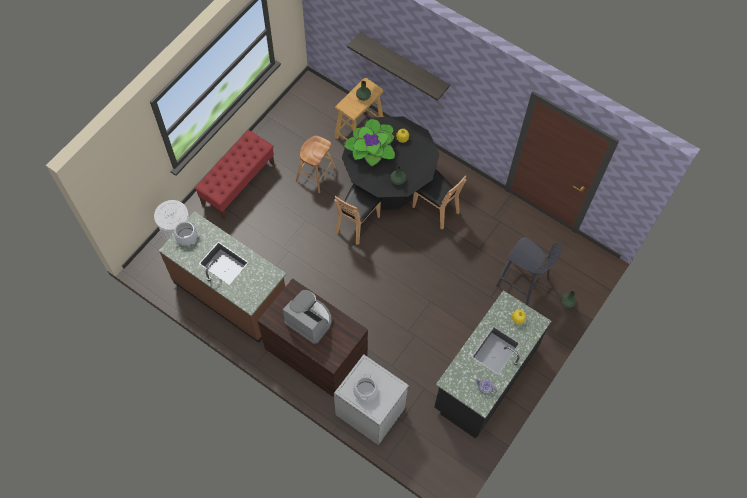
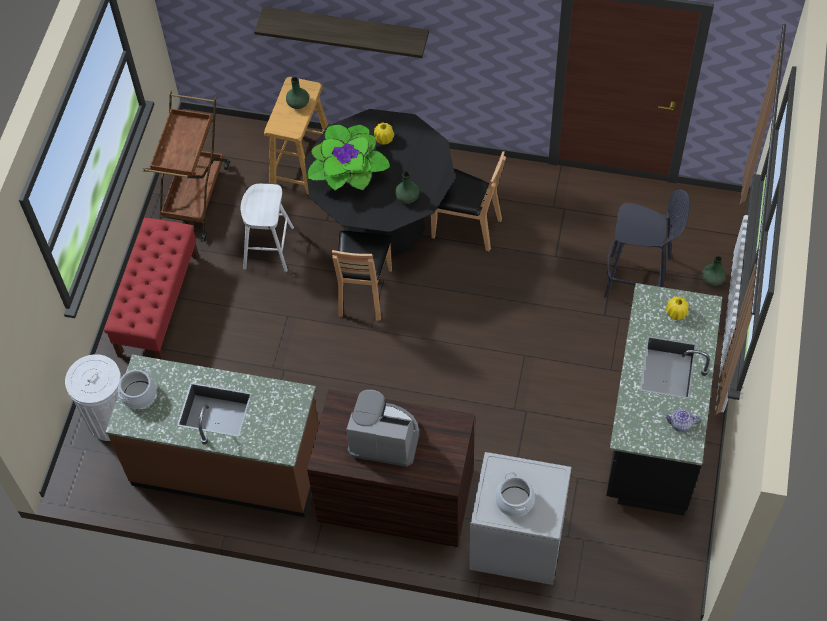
camera: 20 degrees left, 5 degrees down
(289, 128) = (195, 199): none -> brown cart
(316, 174) = (268, 248): brown stool -> white stool

